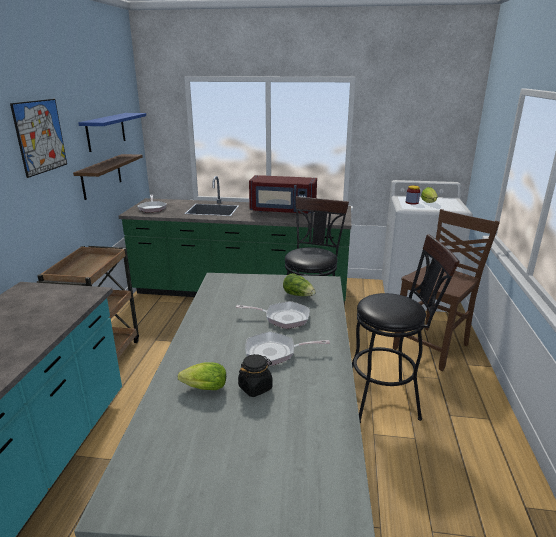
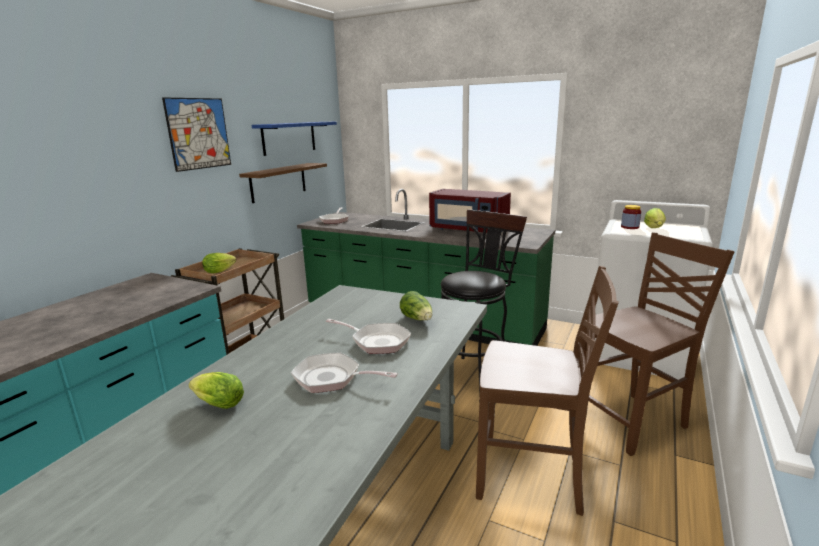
camera: 20 degrees right, 5 degrees down
(82, 271) = (221, 271): none -> lettuce
(255, 387) = (272, 415): black jar -> none
(388, 399) = (532, 478): black stool -> brown chair

